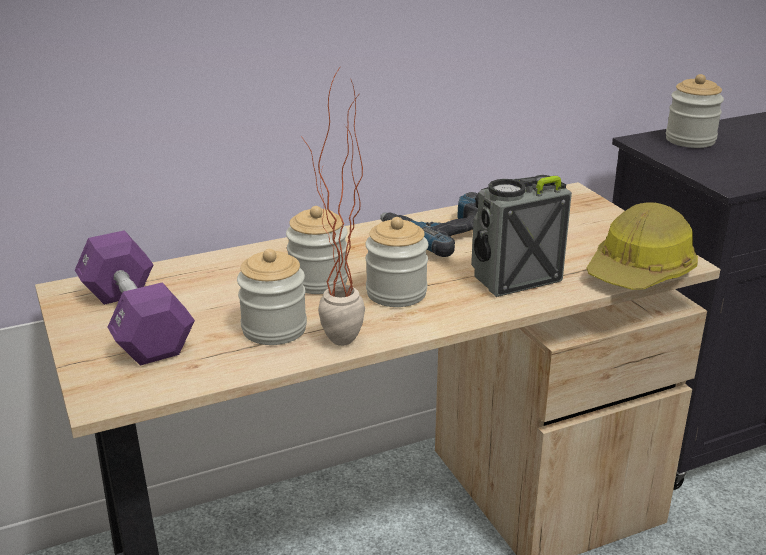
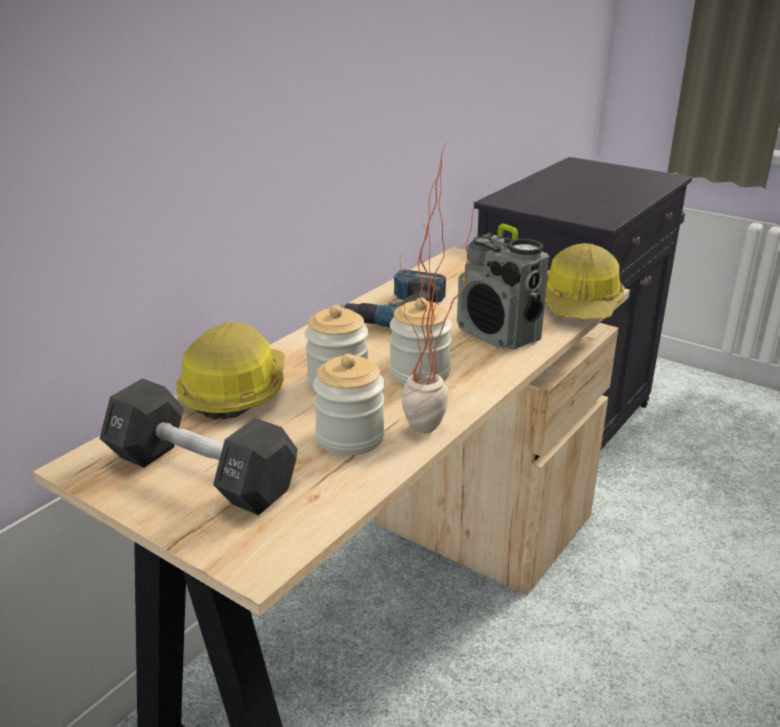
camera: 30 degrees left, 0 degrees up
(135, 322) = (201, 474): purple dumbbell -> black dumbbell
(231, 265) = (235, 390): none -> hard hat
(514, 279) = (499, 335): radio -> radio turned 75 degrees counterclockwise
(690, 140) = (531, 193): jar -> none

